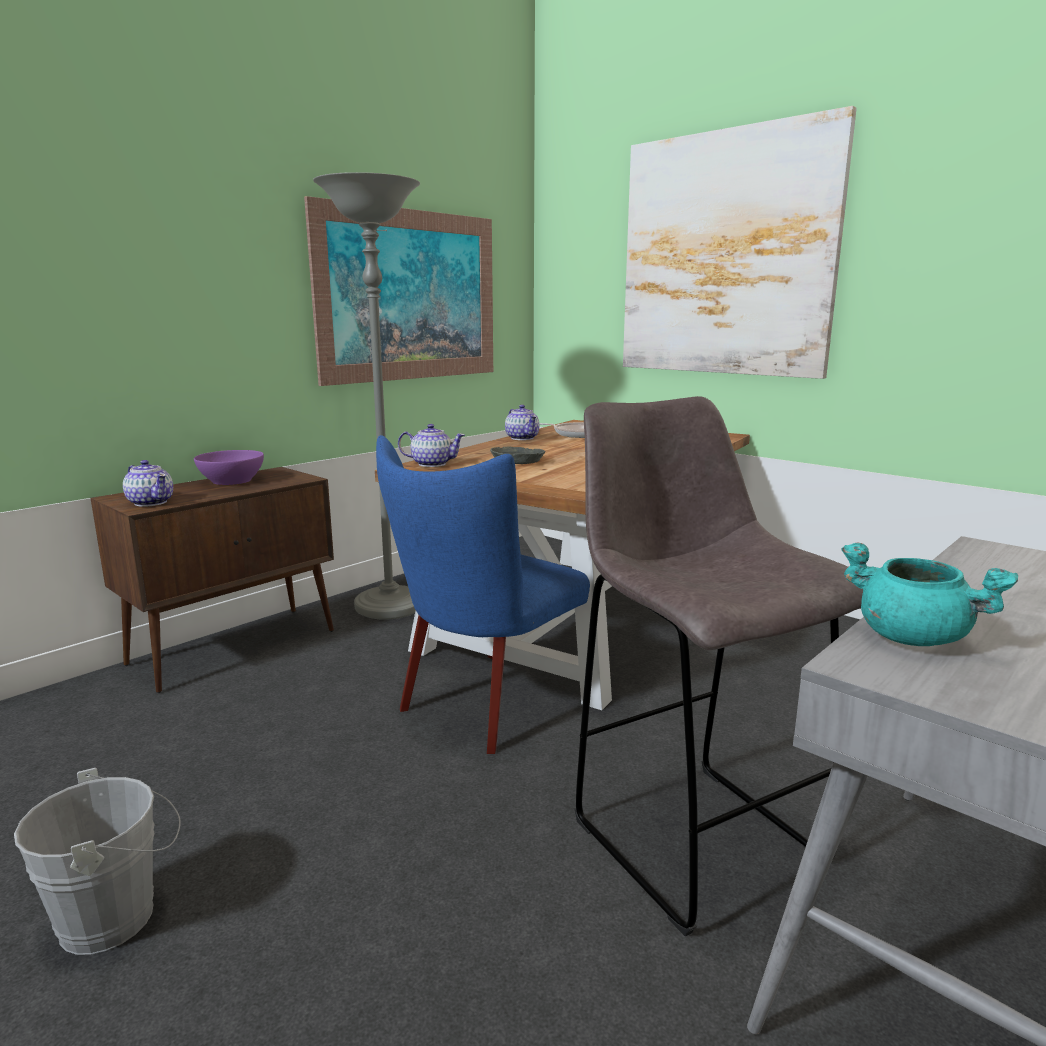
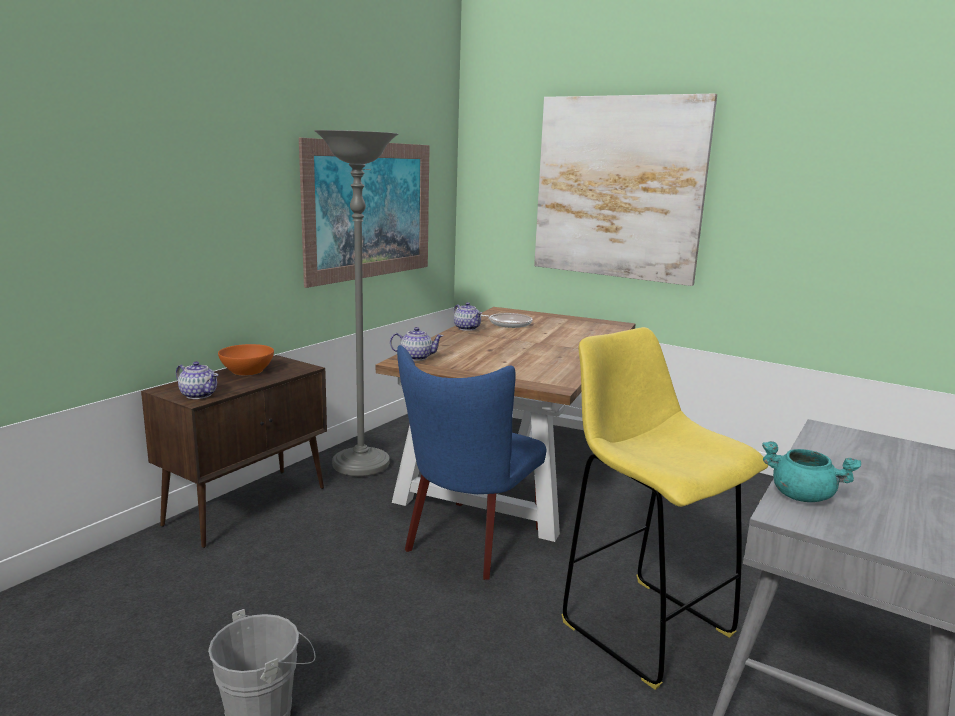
camera: 10 degrees left, 0 degrees up
(232, 481) = (247, 371): purple bowl -> orange bowl
(518, 461) = (480, 353): grey bowl -> none
(693, 835) = (642, 626): grey stool -> yellow stool

